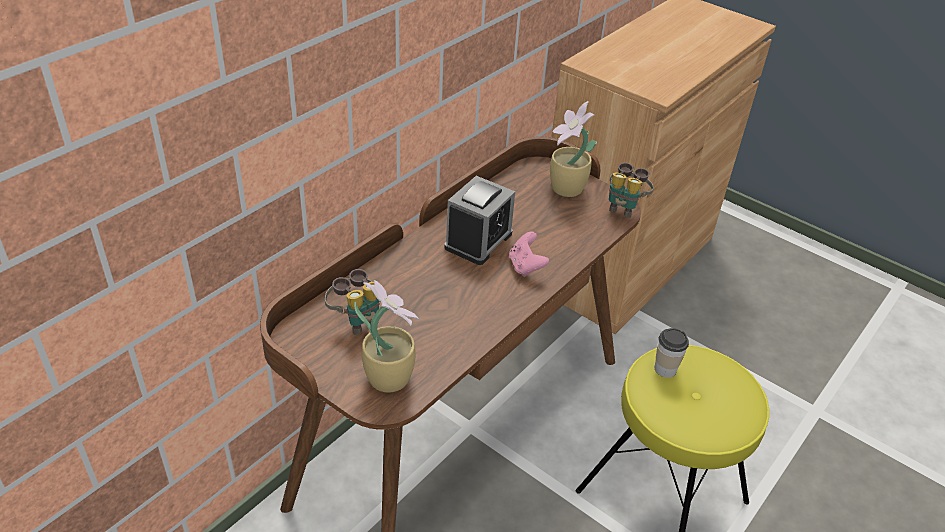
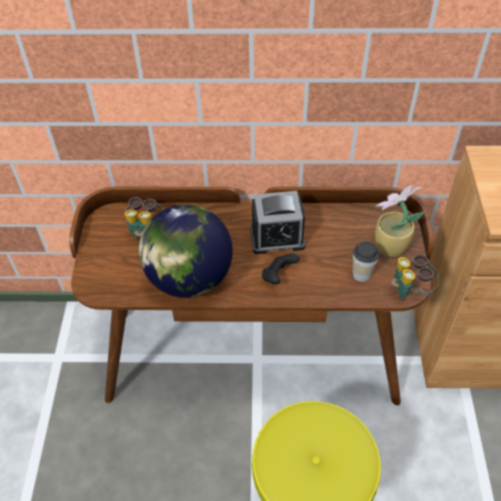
camera: 55 degrees right, 10 degrees up
(388, 376) = (114, 275): potted plant -> none
(460, 324) = (189, 279): none -> globe
(526, 266) = (278, 276): pink game controller -> black game controller
(665, 369) = (319, 423): cup -> cup (361, 274)

